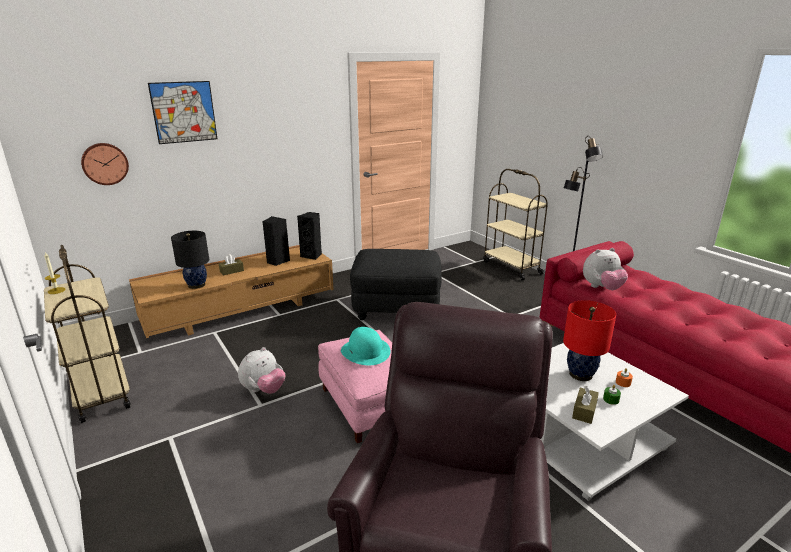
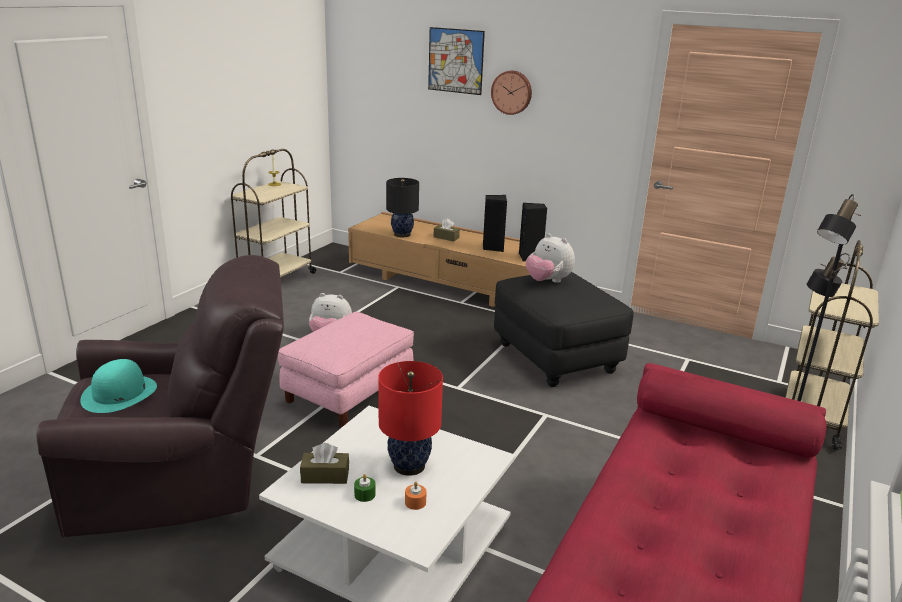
camera: 60 degrees right, 0 degrees up
(105, 163) = (385, 98): wall clock -> wall clock (512, 92)
(365, 351) = (347, 329): turquoise hat -> turquoise hat (119, 394)
(602, 288) = (653, 438): plush toy -> plush toy (548, 281)

